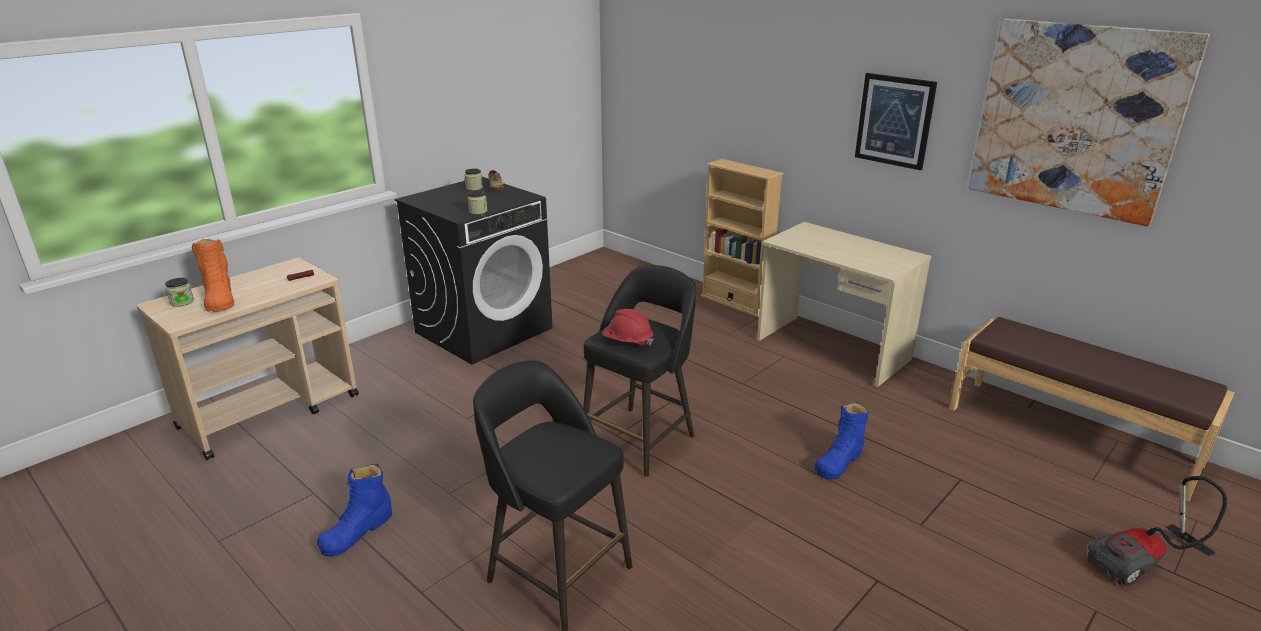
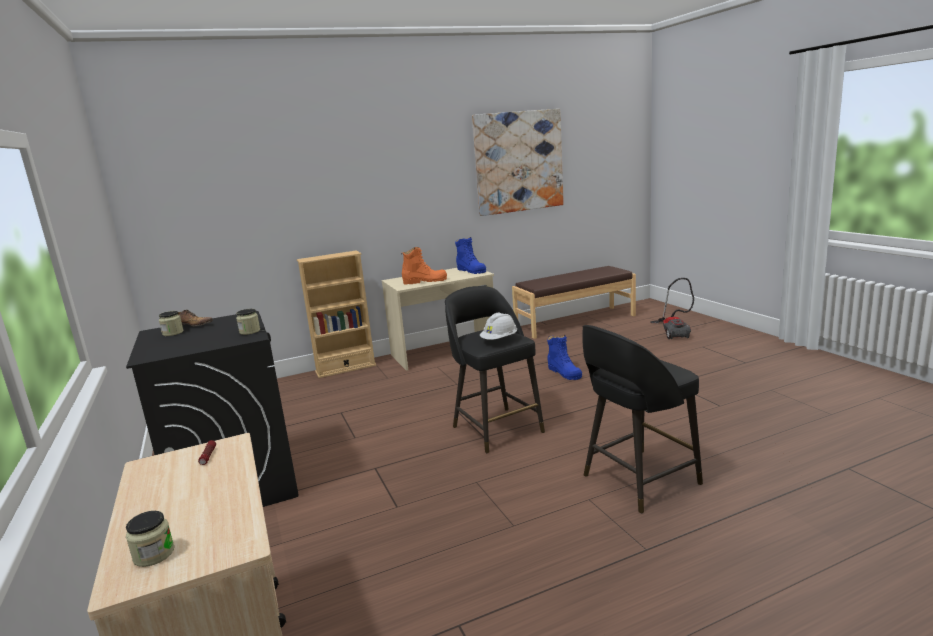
camera: 65 degrees left, 10 degrees down
(219, 298) = (188, 518): orange boot -> orange boot (425, 281)
(357, 531) = (545, 588): blue boot -> blue boot (471, 270)
(627, 342) = (499, 340): red hard hat -> white hard hat
(894, 121) = (425, 189): picture -> none

